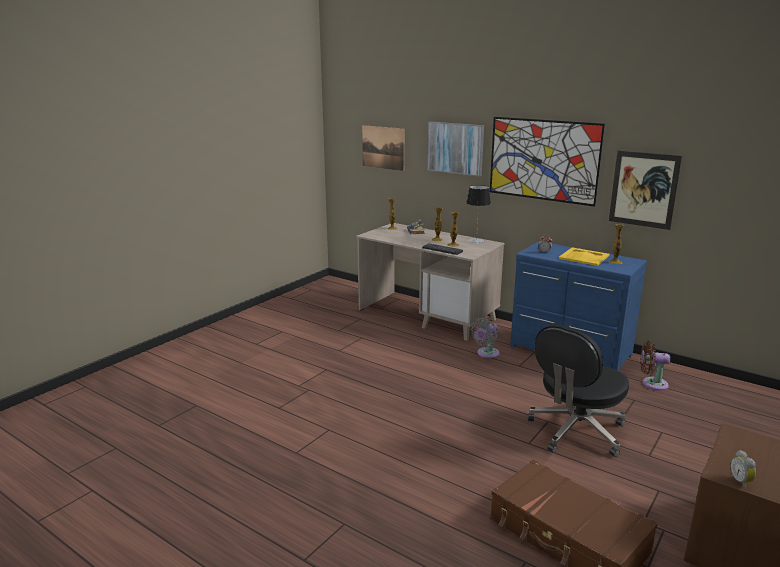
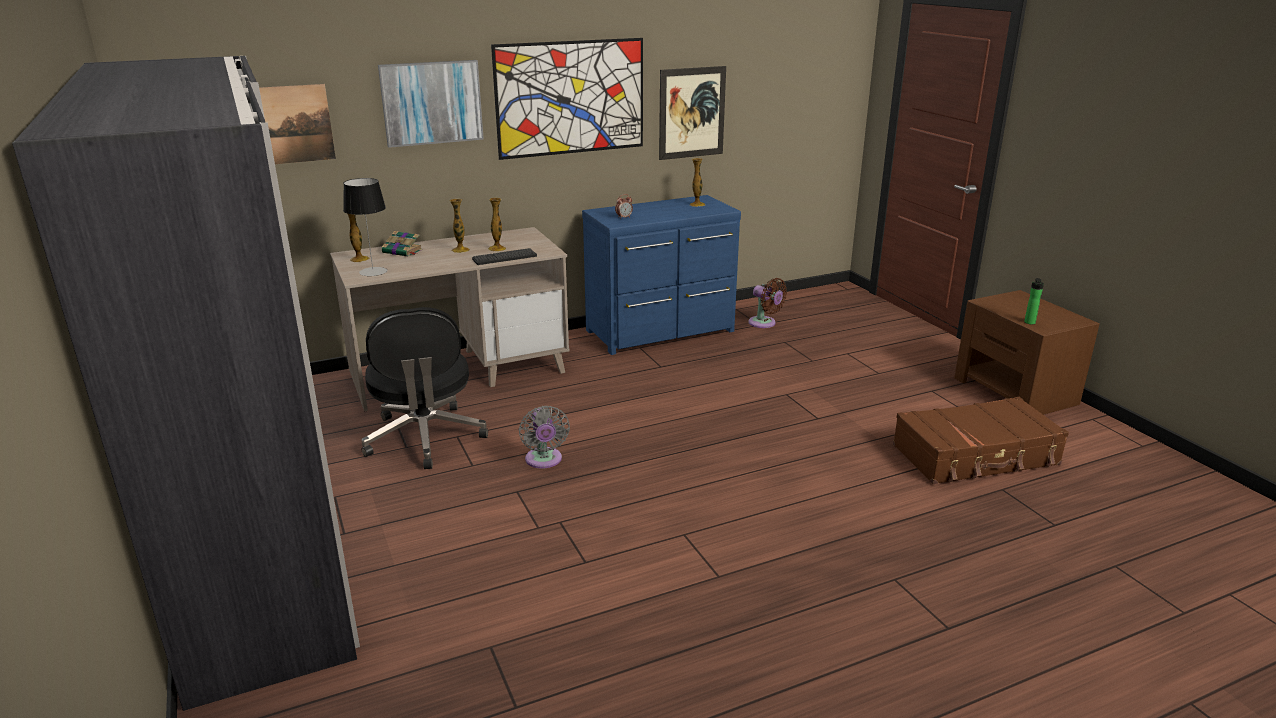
camera: 60 degrees left, 5 degrees up
(236, 331) = (260, 543): none -> grey wardrobe
(476, 240) = (502, 235): table lamp -> table lamp (373, 272)
(486, 354) = (612, 373): grey fan -> grey fan (544, 461)
(576, 431) = (816, 388): black office chair -> black office chair (425, 438)
(584, 257) = (665, 209): yellow tray -> none
(651, 384) = (764, 323): brown fan -> brown fan turned 90 degrees counterclockwise
(721, 464) = (1030, 323): none -> bottle
(741, 482) = (1056, 326): alarm clock -> none

